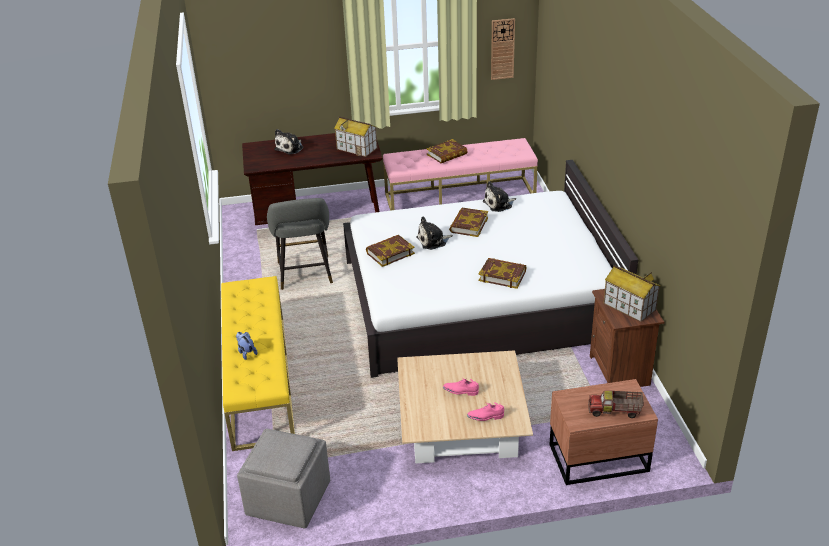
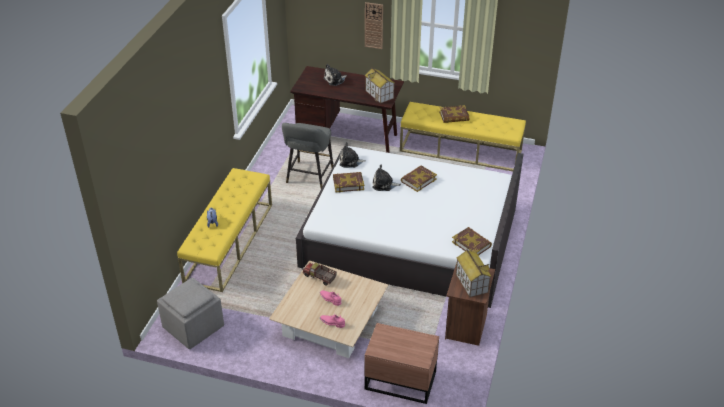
camera: 25 degrees right, 5 degrees up
(460, 196) = (461, 151): pink bench -> yellow bench
(499, 204) = (454, 171): plush toy -> plush toy (350, 161)
(502, 49) = (518, 46): wall clock -> wall clock (374, 25)
(502, 276) = (409, 227): book -> book (471, 244)
(614, 411) = (405, 352): toy truck -> toy truck (319, 278)

